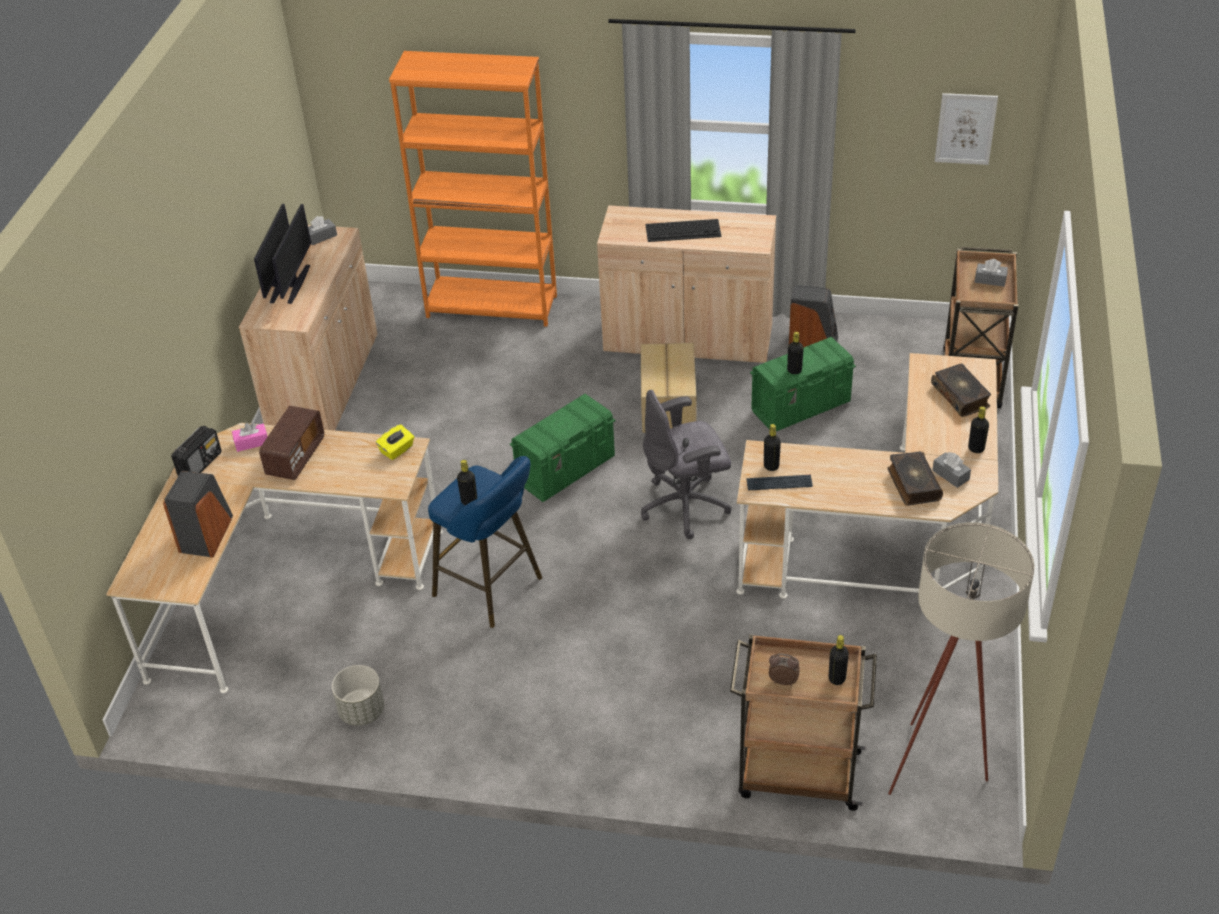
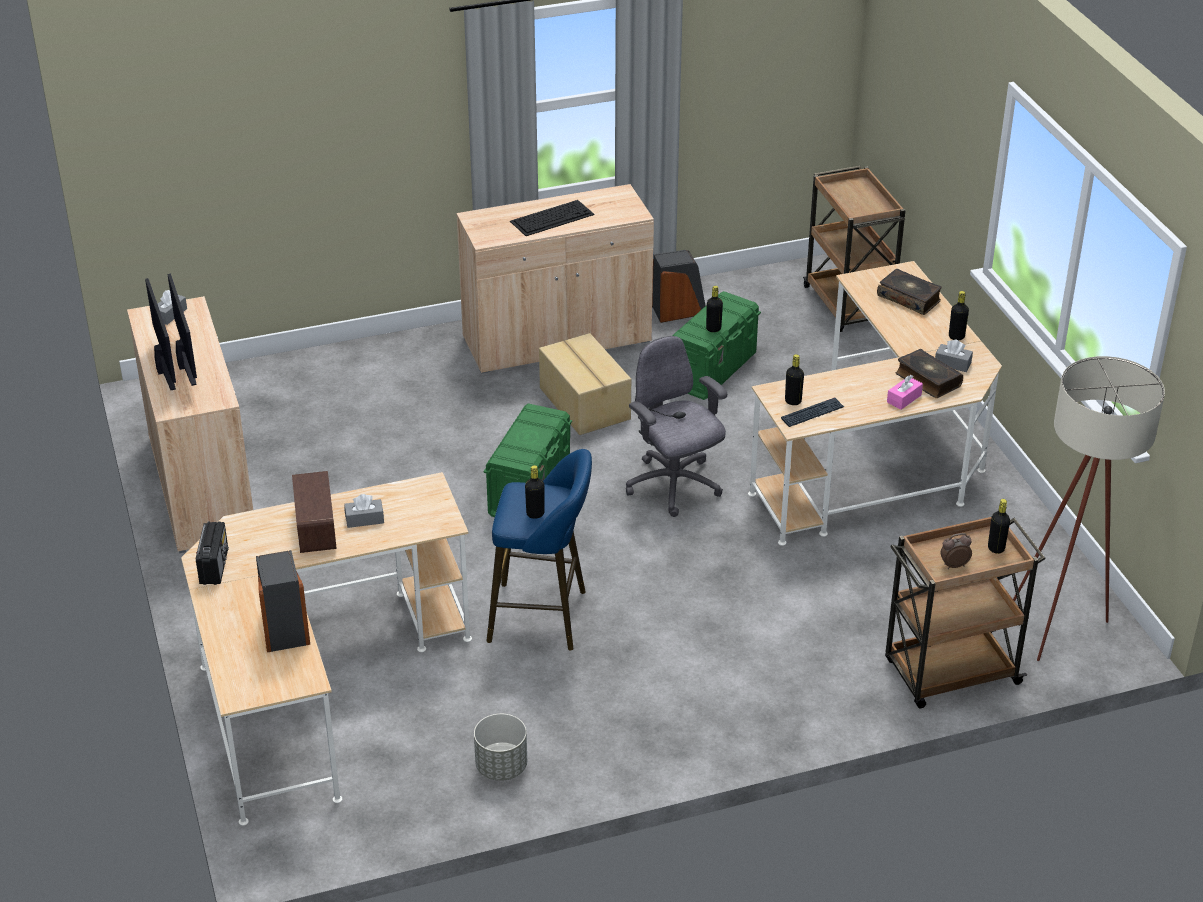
camera: 30 degrees left, 5 degrees down
(251, 442) = (253, 530): pink tissue box -> pink tissue box (904, 398)
(397, 450) = (419, 492): yellow tissue box -> none
(492, 306) = (327, 363): orange bookcase -> none
(686, 506) = (674, 486): grey office chair -> grey office chair turned 105 degrees clockwise
(965, 128) = (795, 56): picture -> none
(990, 280) = (860, 196): grey tissue box -> grey tissue box (364, 519)

